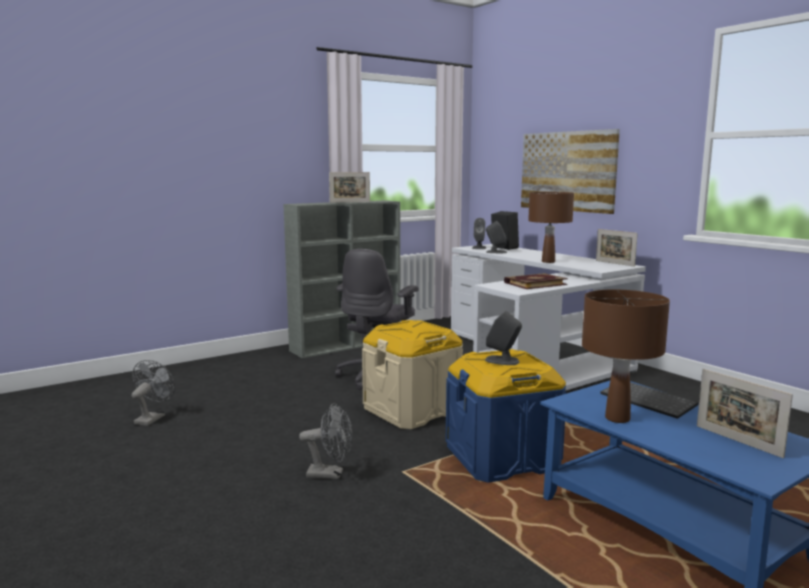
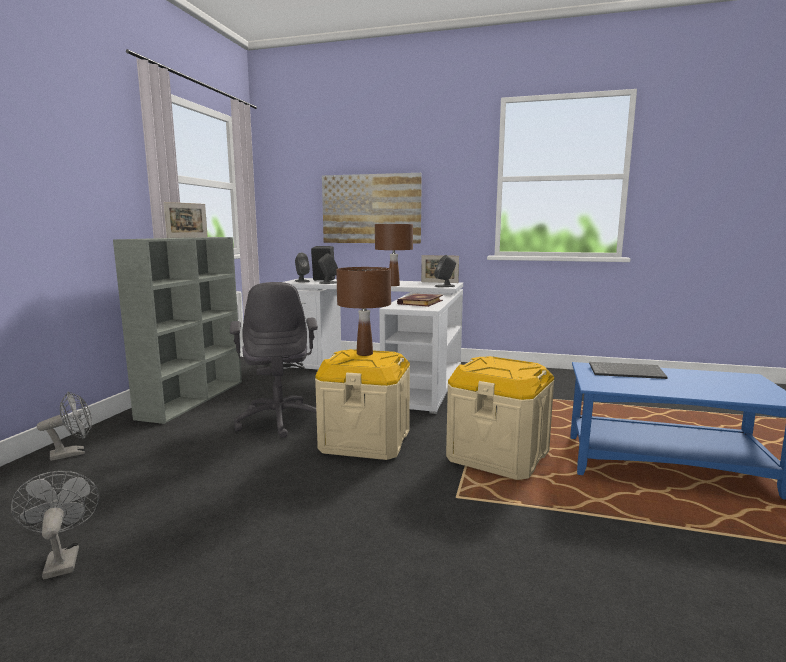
camera: 40 degrees left, 0 degrees up
(331, 474) = (403, 528): grey fan -> grey fan (74, 453)
(502, 361) = (499, 366): grey speaker -> grey speaker (445, 286)
(502, 457) = (498, 455): blue storage box -> beige storage box
(617, 418) = (646, 388): brown table lamp -> brown table lamp (364, 354)
(737, 441) = (722, 383): picture frame -> none

